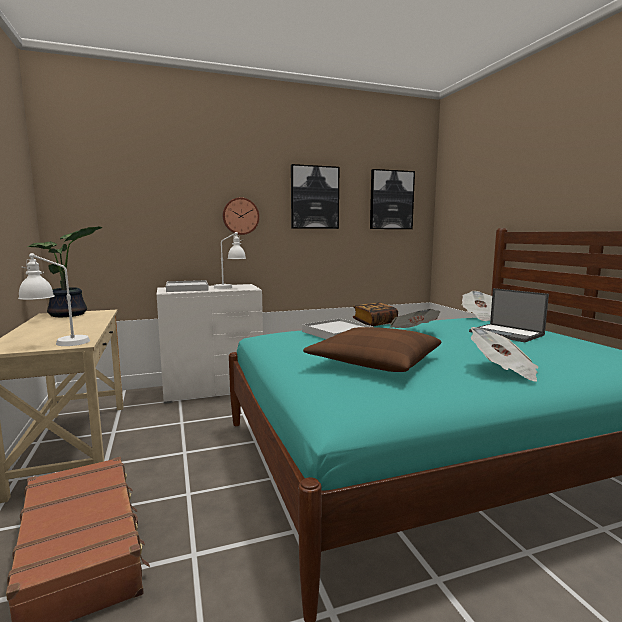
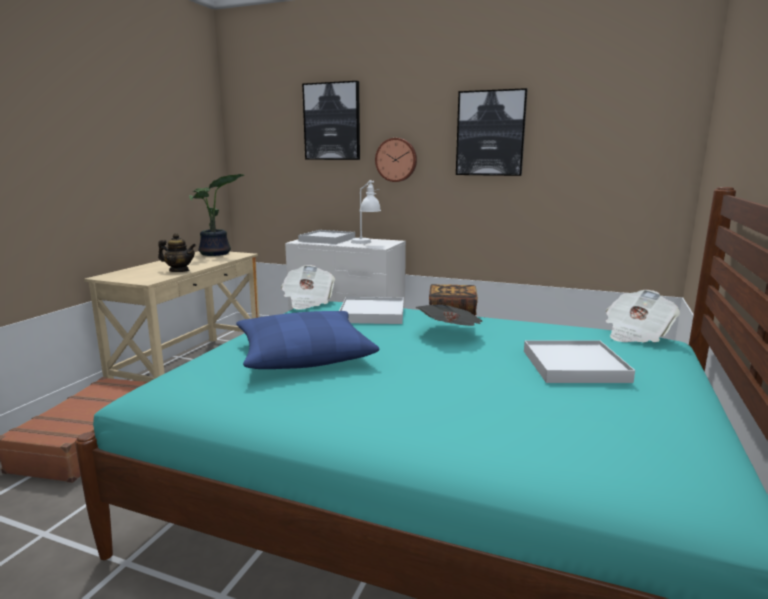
camera: 40 degrees right, 5 degrees up
(57, 344) = (138, 279): white table lamp -> none
(84, 331) = (179, 271): none -> teapot
(374, 362) = (303, 353): brown pillow -> blue pillow
(391, 200) = (616, 132): picture -> picture (332, 121)
(503, 371) = (391, 406): newspaper -> newspaper (308, 302)
(507, 333) = (574, 366): laptop -> white tray

